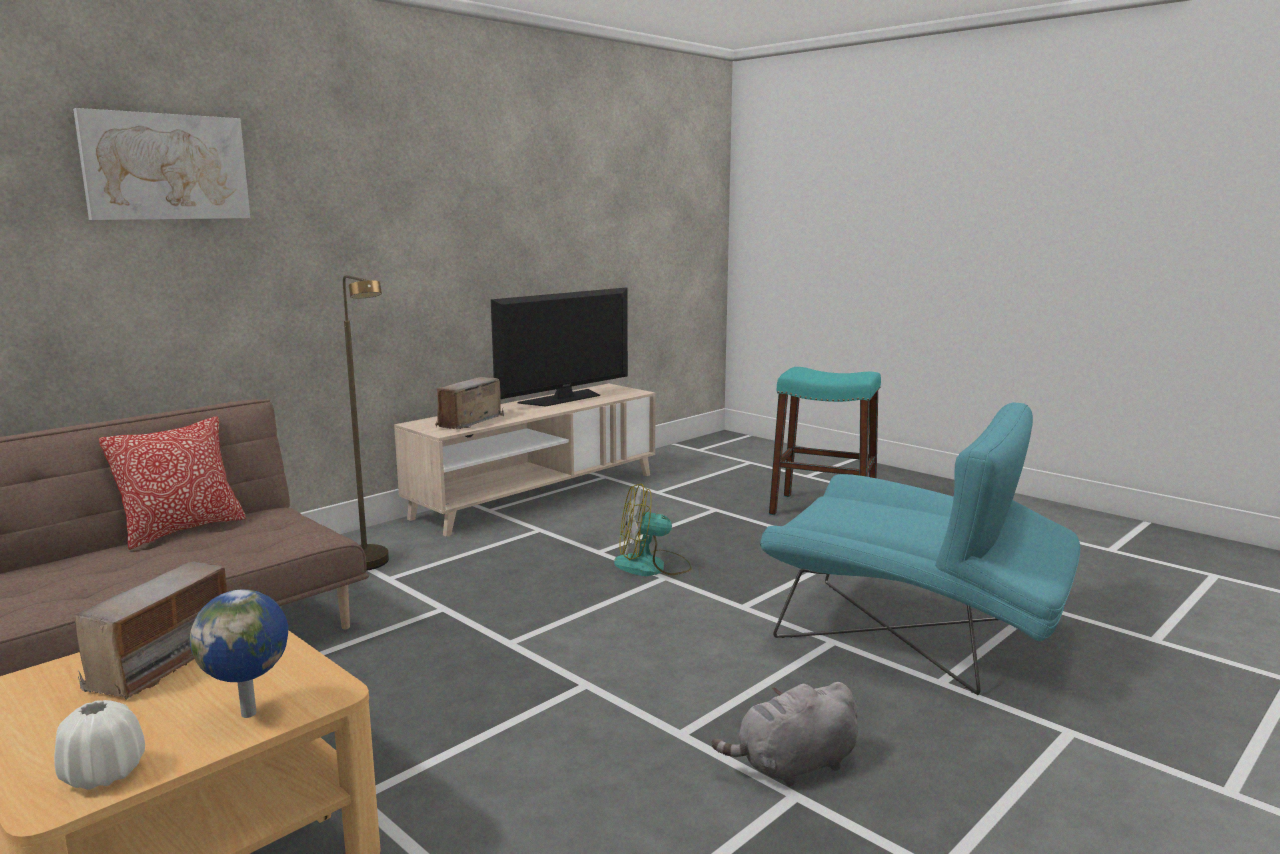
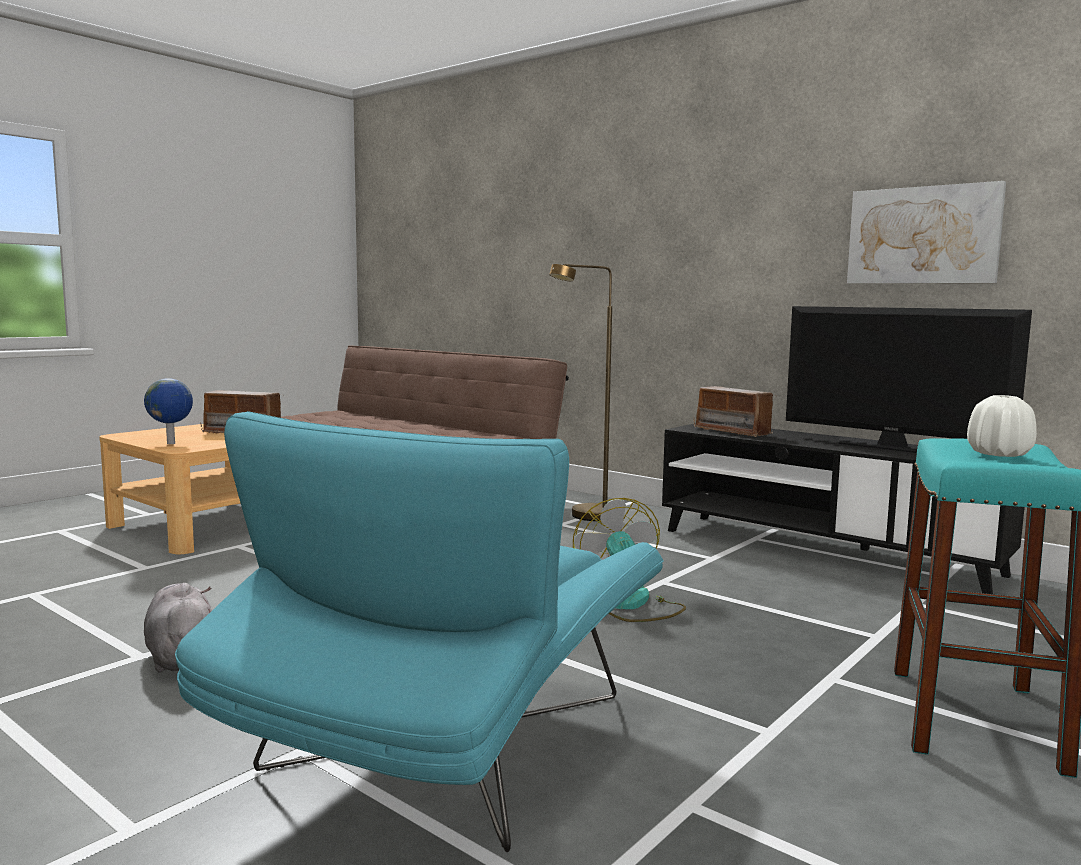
camera: 85 degrees right, 5 degrees down
(104, 774) = (136, 436): white vase -> white vase (999, 454)
(166, 167) = (569, 192): picture -> picture (923, 235)
(182, 530) = (474, 430): pillow -> none
(470, 422) = (733, 432): radio -> radio turned 150 degrees counterclockwise
(537, 495) = (824, 551): beige tv stand -> black tv stand

